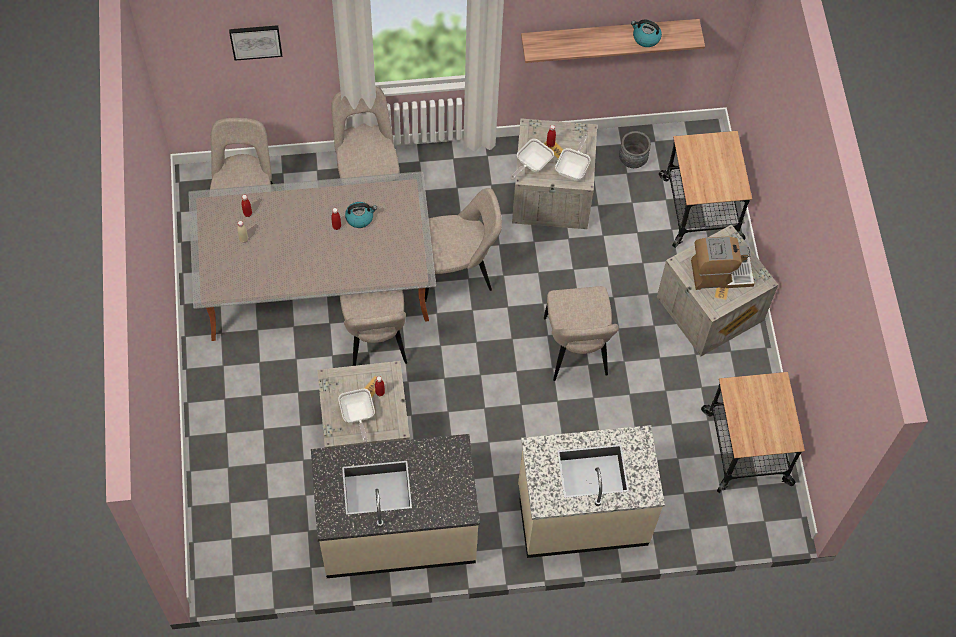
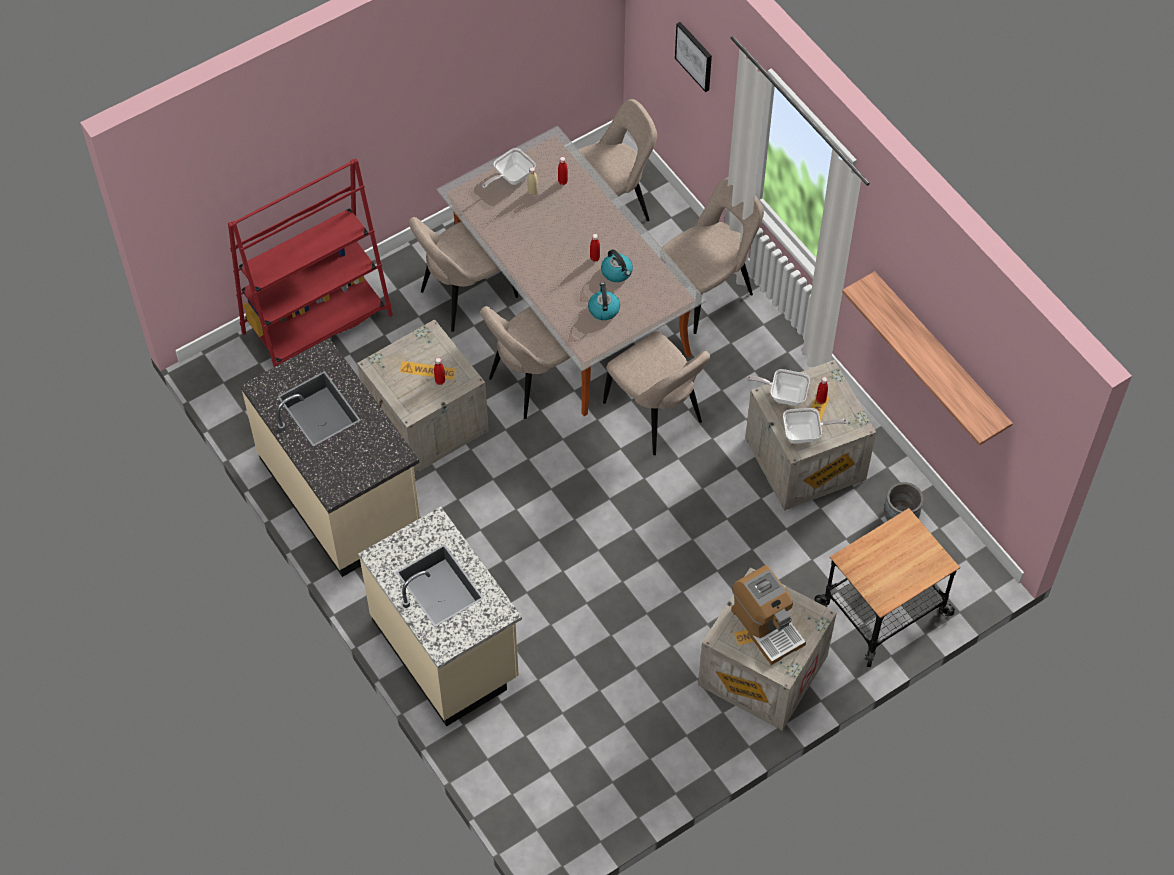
camera: 65 degrees right, 5 degrees down
(221, 475) = (317, 324): none -> red bookcase
(357, 416) = (404, 374): frying pan -> frying pan (511, 177)
(576, 350) = (631, 563): beige chair -> beige chair (464, 296)
(645, 38) = (950, 383): kettle -> kettle (603, 309)
(747, 447) = (615, 777): cart -> none

